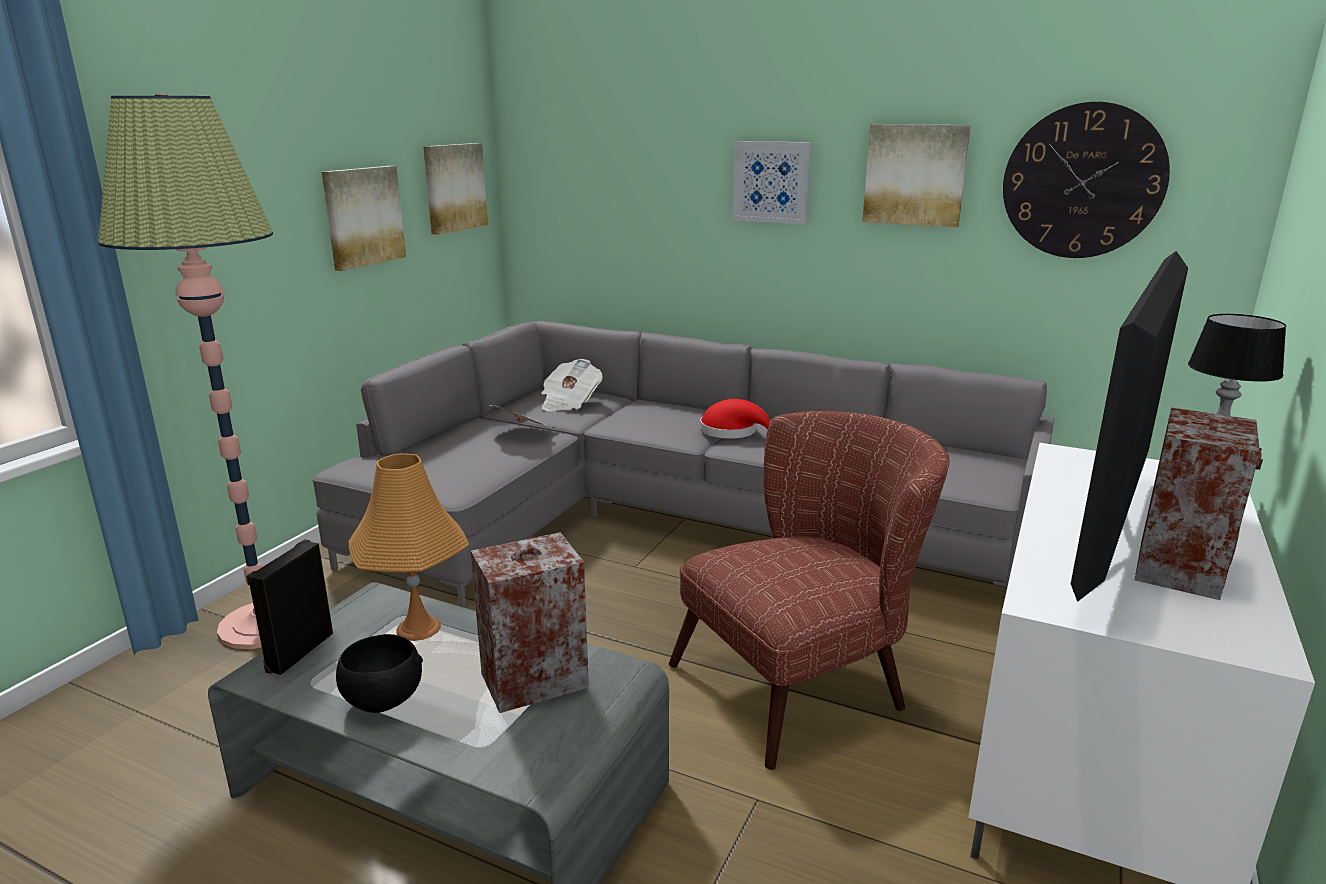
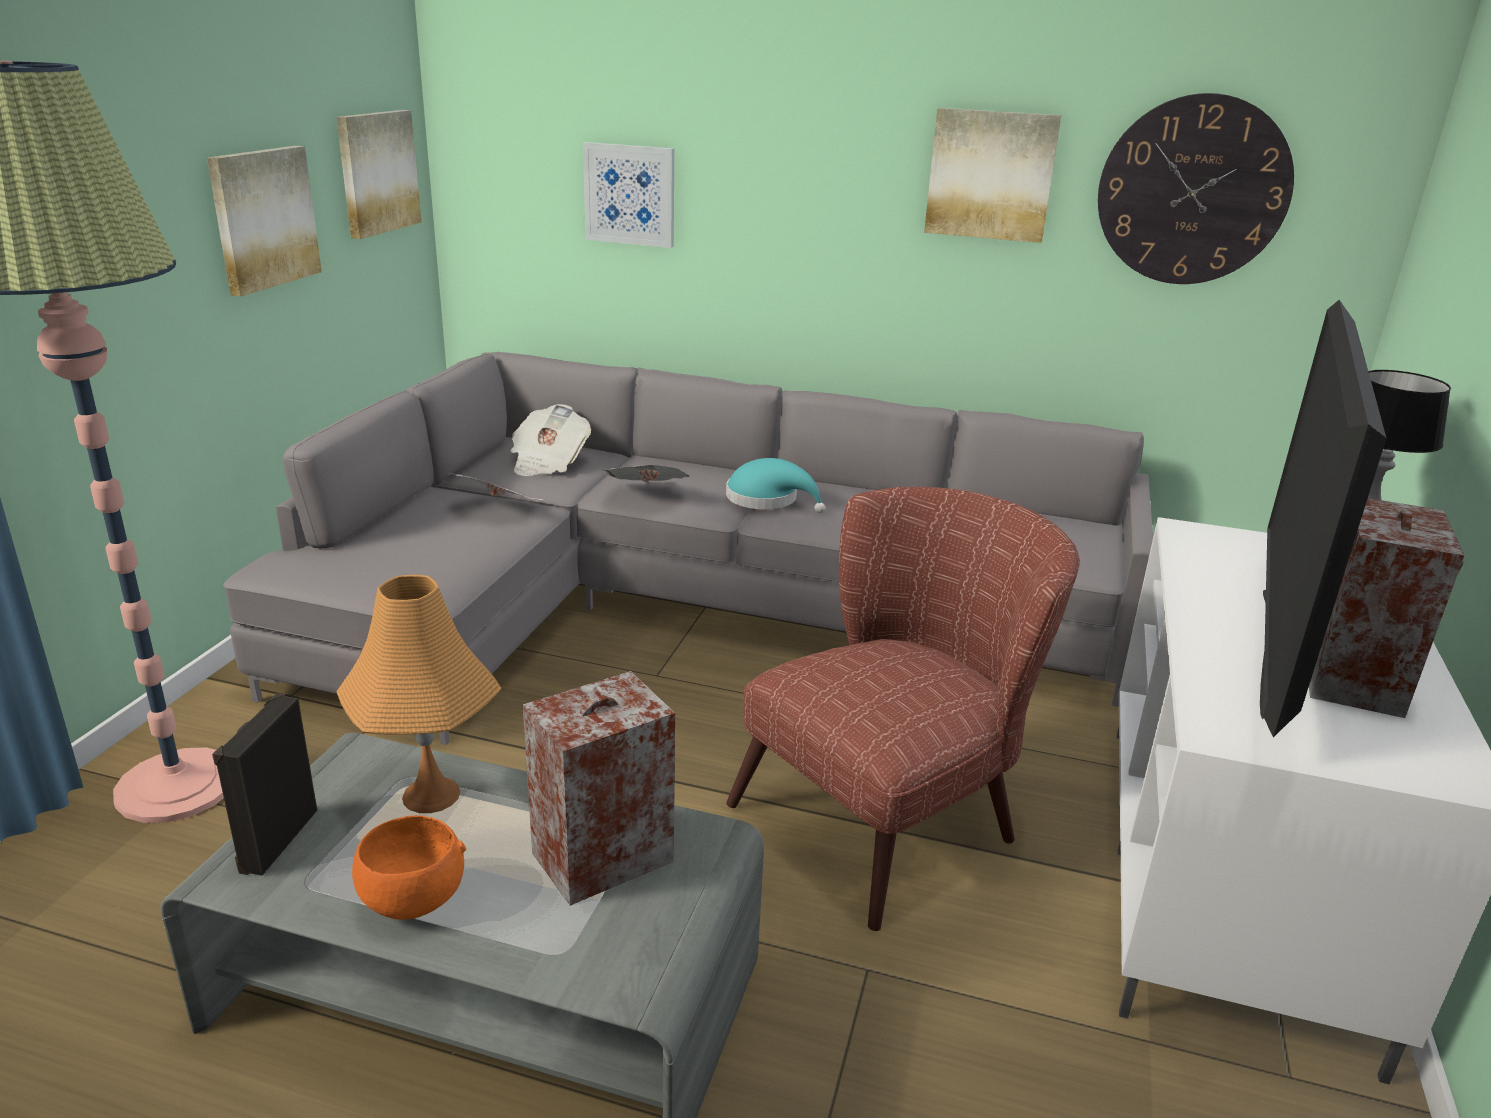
camera: 10 degrees left, 5 degrees up
(382, 700) = (411, 901): black bowl -> orange bowl
(638, 427) = (647, 496): none -> newspaper
(733, 432) = (767, 499): red hat -> turquoise hat
(771, 182) = (808, 177): picture -> picture (630, 194)

